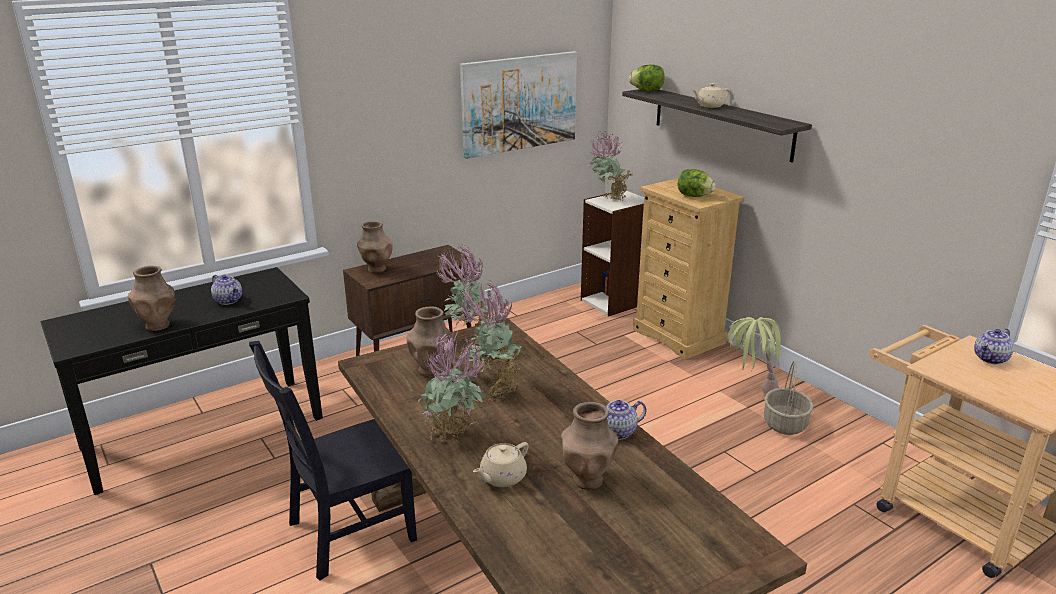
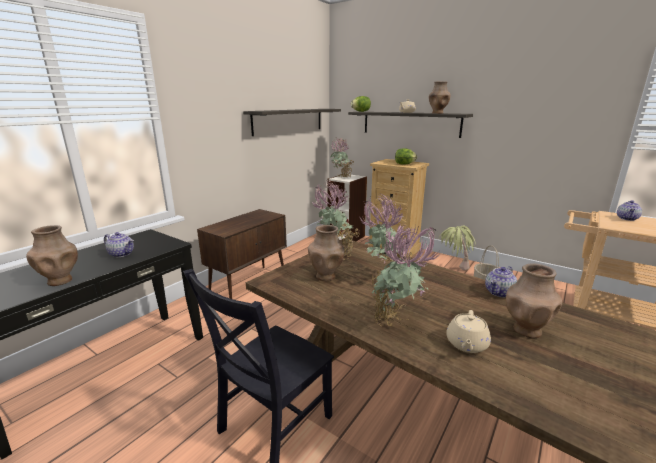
camera: 20 degrees left, 5 degrees down
(376, 269) = (221, 226): brown vase -> brown vase (437, 113)
(519, 103) = (289, 121): picture -> shelf

